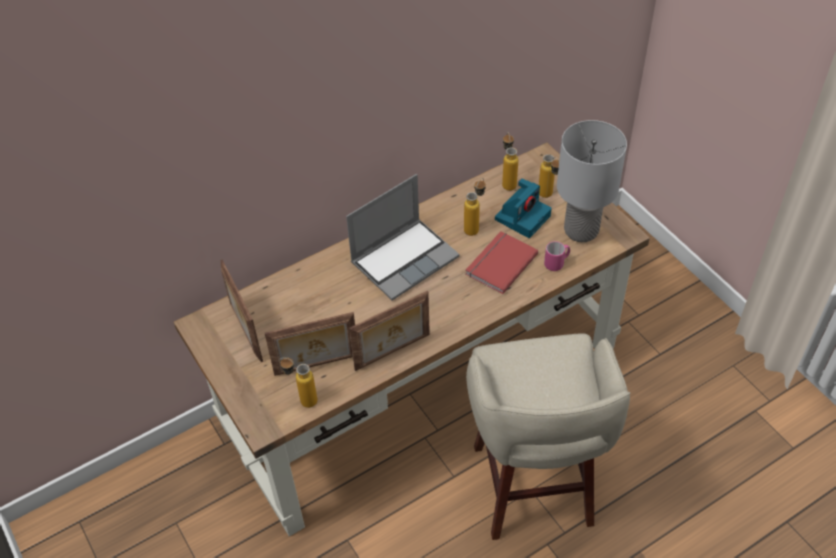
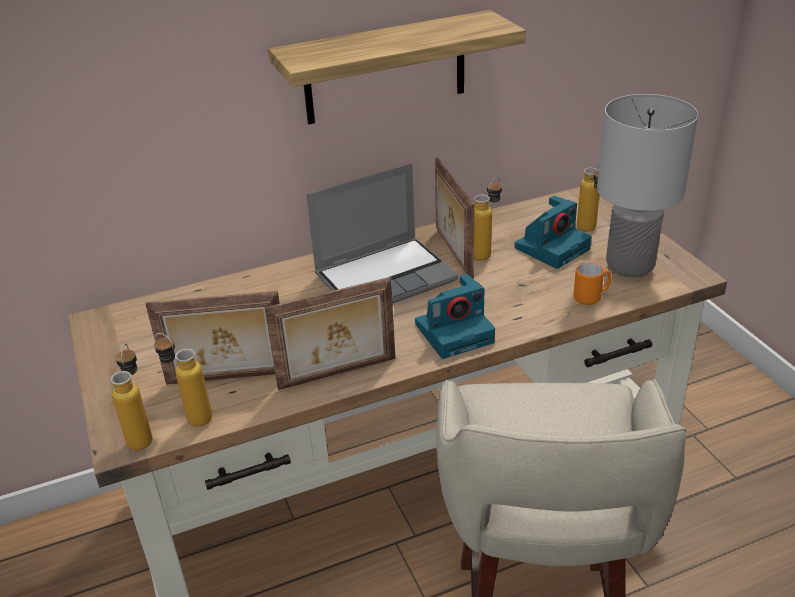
camera: 10 degrees right, 15 degrees down
(245, 332) = (151, 333): picture frame -> picture frame (452, 253)
(392, 108) = (385, 68): none -> shelf
(466, 306) = (455, 332): none -> camera
(499, 263) = (511, 291): red book -> none
(507, 182) = (539, 214): bottle -> bottle (142, 434)
(557, 263) = (591, 297): pink mug -> orange mug

